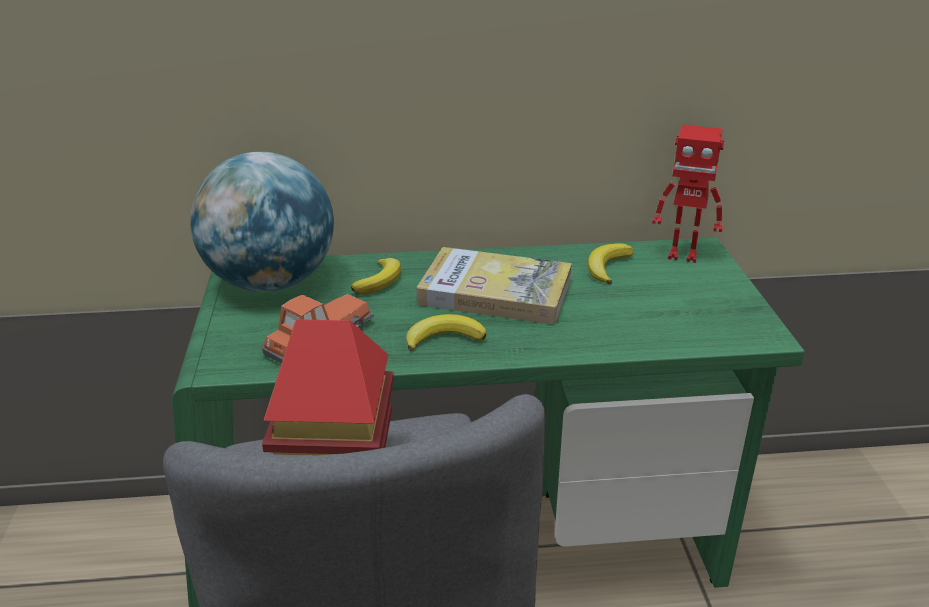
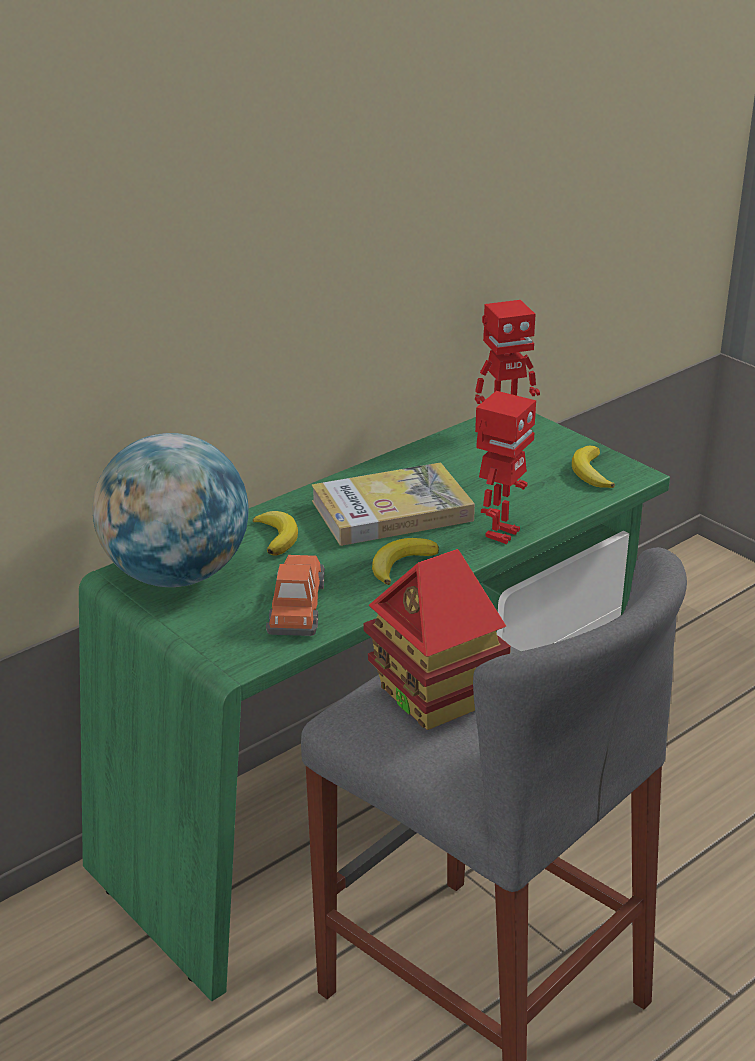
camera: 35 degrees left, 0 degrees up
(564, 343) = (500, 533): none -> toy robot
(607, 267) = (456, 457): banana -> banana (590, 472)

